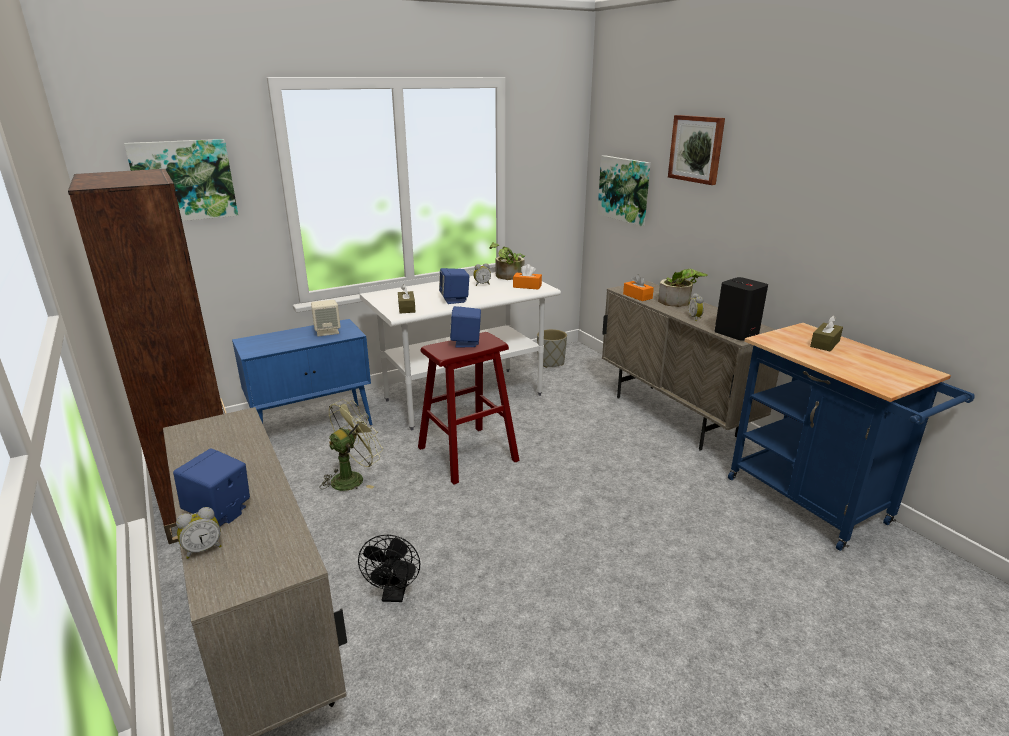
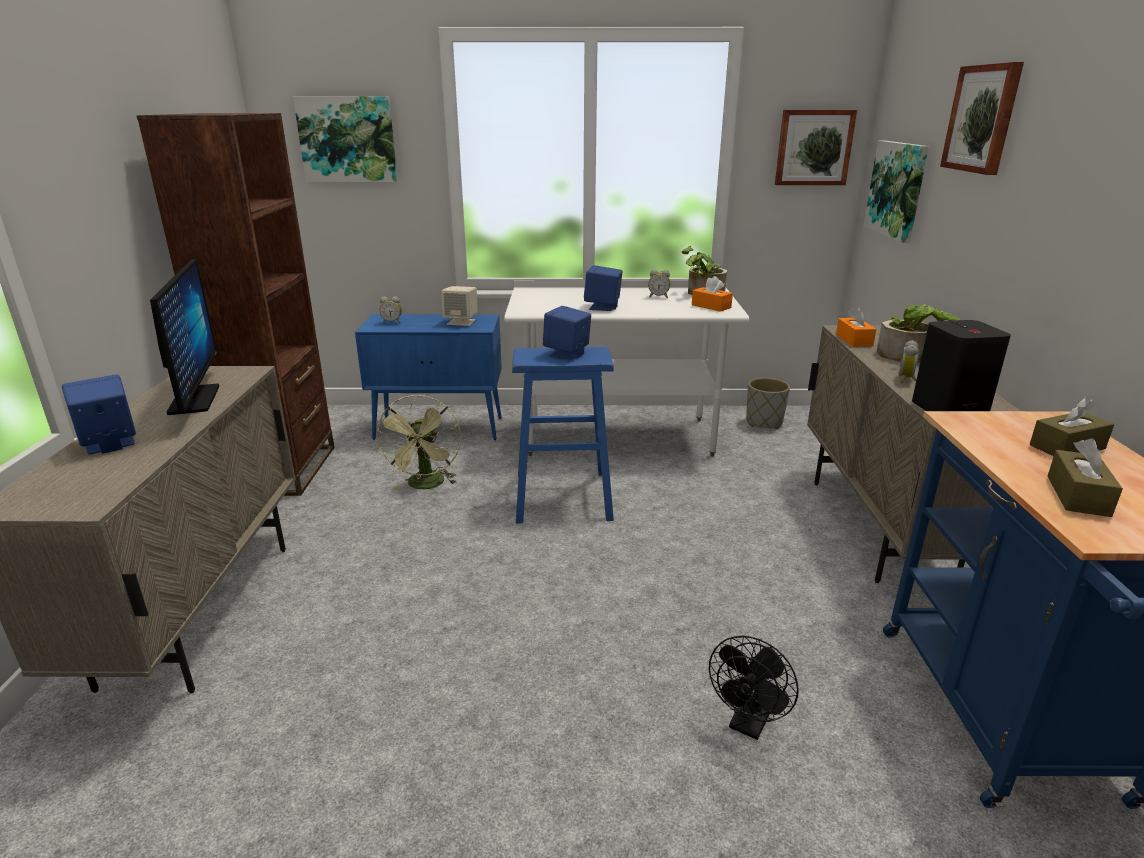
camera: 30 degrees right, 0 degrees up
(203, 549) = (53, 467): alarm clock -> alarm clock (392, 322)
(232, 455) = (194, 400): none -> monitor
(353, 478) = (426, 485): green fan -> green fan turned 105 degrees clockwise
(394, 594) = (348, 611): black fan -> black fan (749, 724)
(406, 308) = (539, 306): brown tissue box -> brown tissue box (1077, 496)
(467, 454) = (562, 496): red stool -> blue stool
(555, 161) = (813, 147): none -> picture

